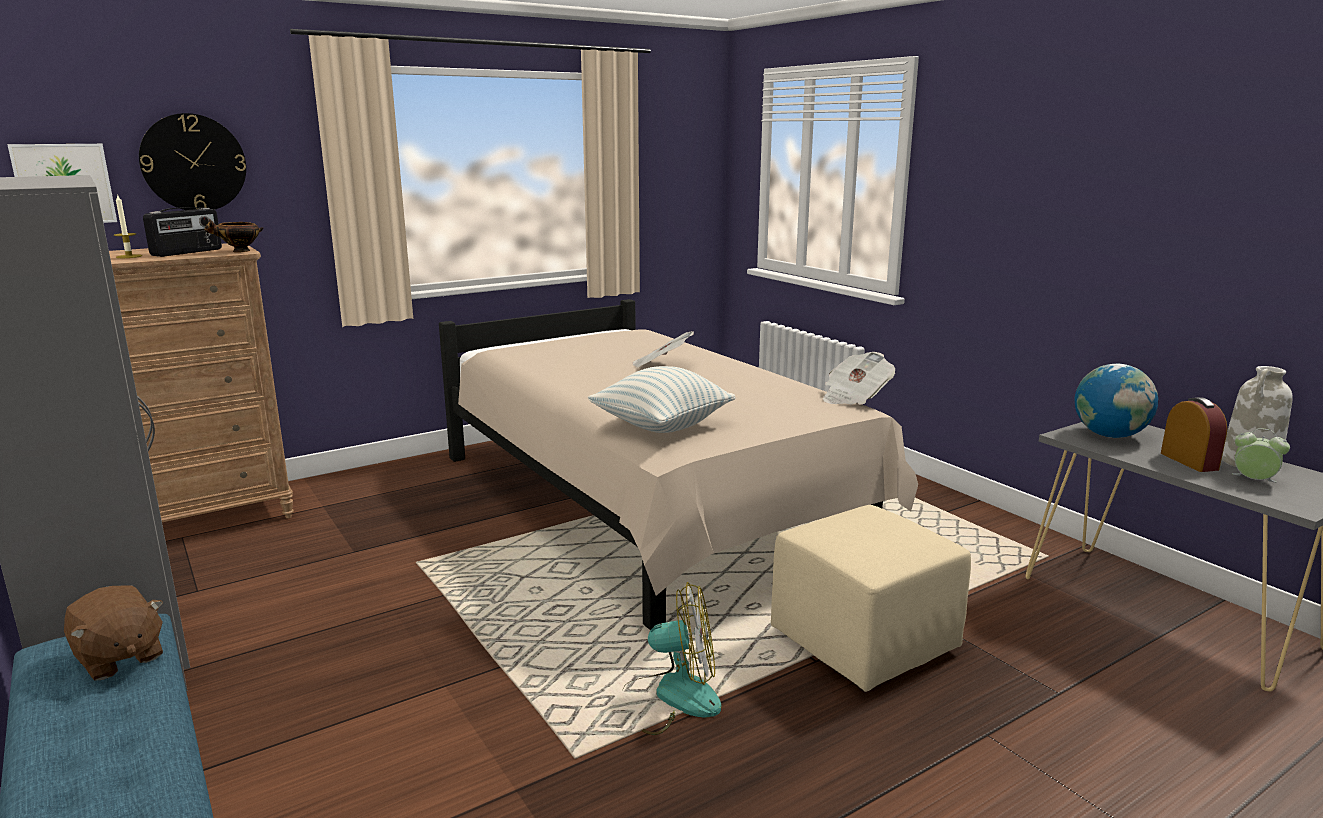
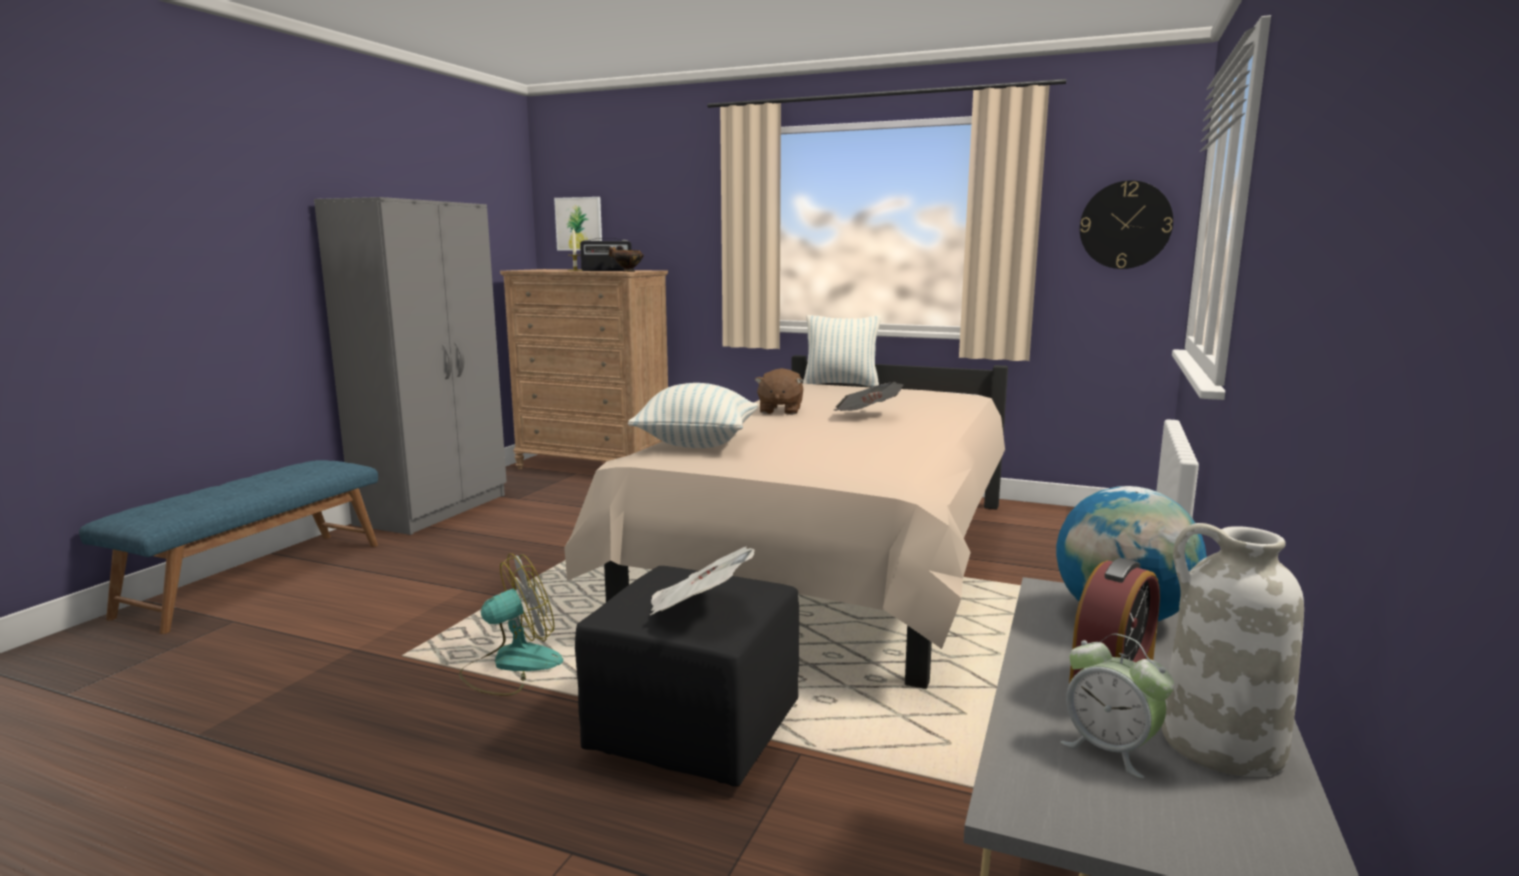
camera: 55 degrees right, 5 degrees down
(119, 658) = (308, 473): brown plush toy -> brown plush toy (779, 411)
(193, 163) = (648, 210): wall clock -> wall clock (1125, 225)
(510, 344) = (841, 385): none -> pillow
(671, 697) = (511, 666): fan -> fan turned 90 degrees counterclockwise
(854, 397) = (927, 477): newspaper -> newspaper (698, 608)
(864, 642) = (698, 731): beige ottoman -> black ottoman
(1253, 481) = (1110, 750): alarm clock -> alarm clock turned 135 degrees clockwise

